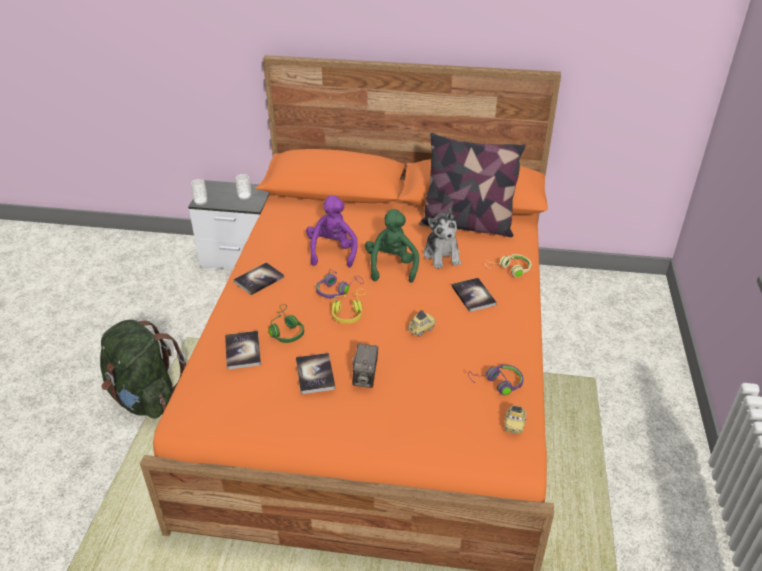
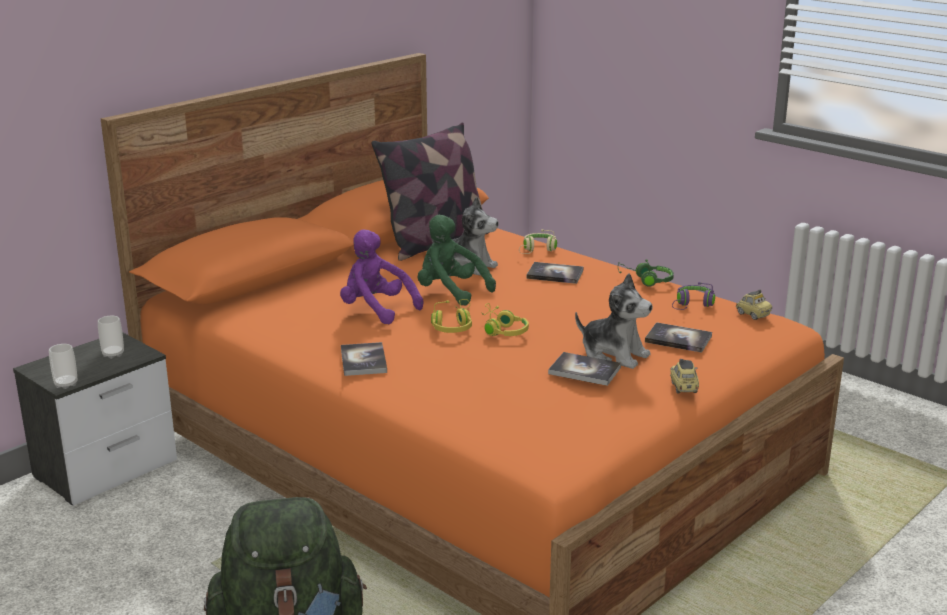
camera: 55 degrees left, 15 degrees down
(243, 351) = (496, 395): book -> book (678, 339)
(286, 330) = (492, 364): green headphones -> green headphones (646, 280)
(337, 290) = (453, 326): purple headphones -> yellow headphones
(365, 378) = (614, 354): camera -> plush toy
(421, 329) = (573, 310): toy car -> toy car (683, 388)

